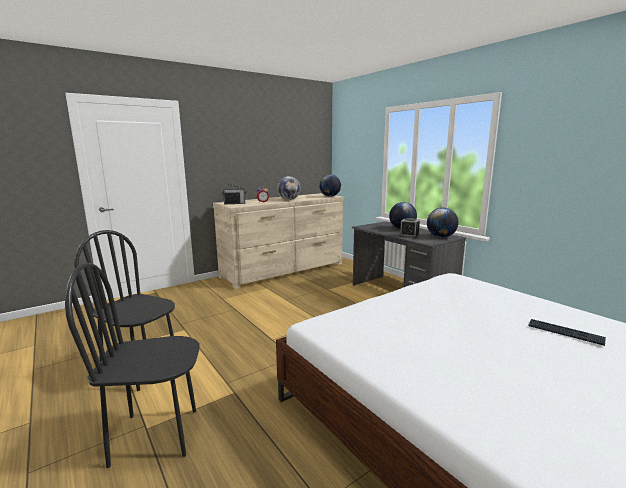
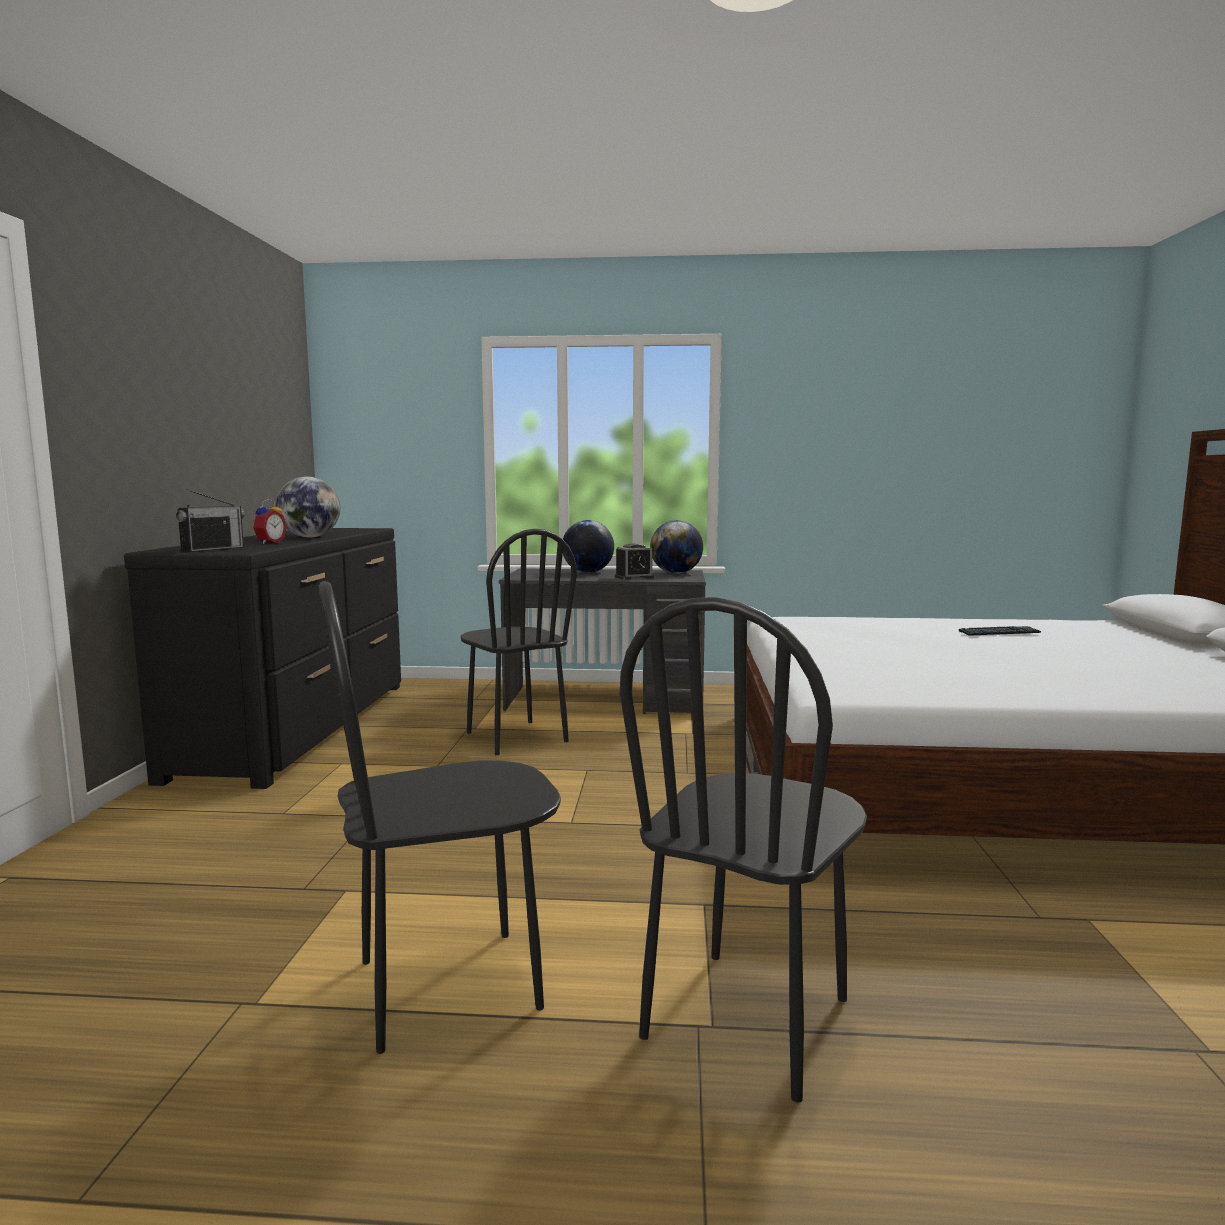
camera: 50 degrees left, 5 degrees down
(284, 270) = (300, 727): beige dresser -> black dresser
(330, 196) = (365, 529): globe -> none
(331, 298) = (515, 737): none -> black chair

